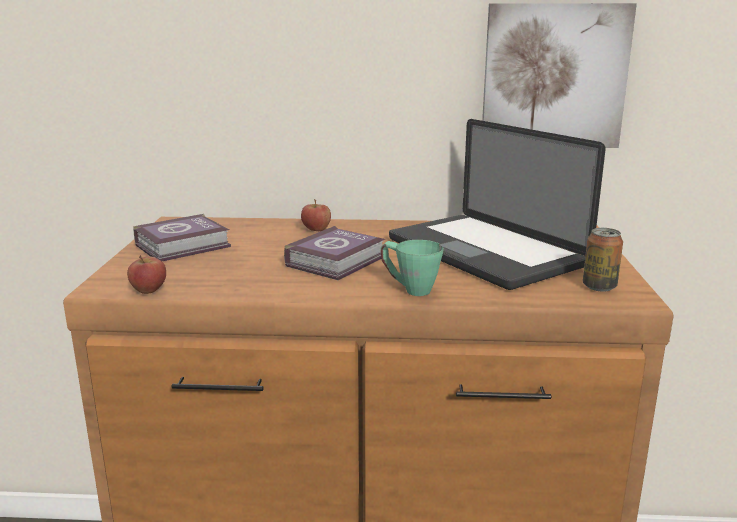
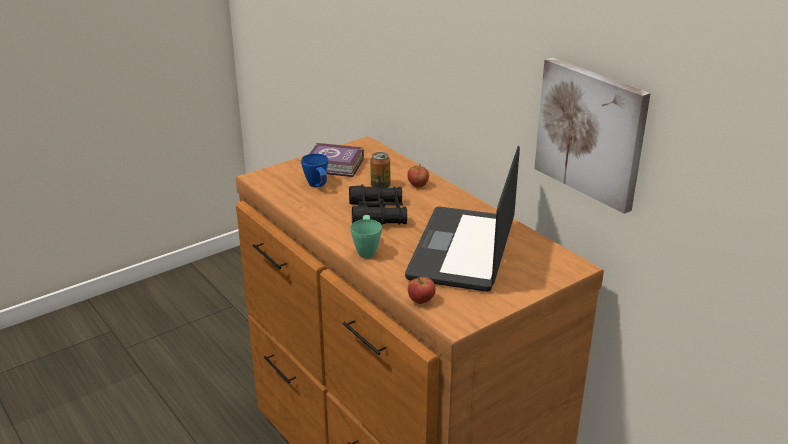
camera: 50 degrees right, 10 degrees up
(149, 291) = (269, 189): apple -> apple (421, 301)
(210, 266) = (318, 186): none -> blue mug
(339, 261) = (378, 214): book -> black binoculars
(599, 286) = (458, 306): can -> can (380, 186)

